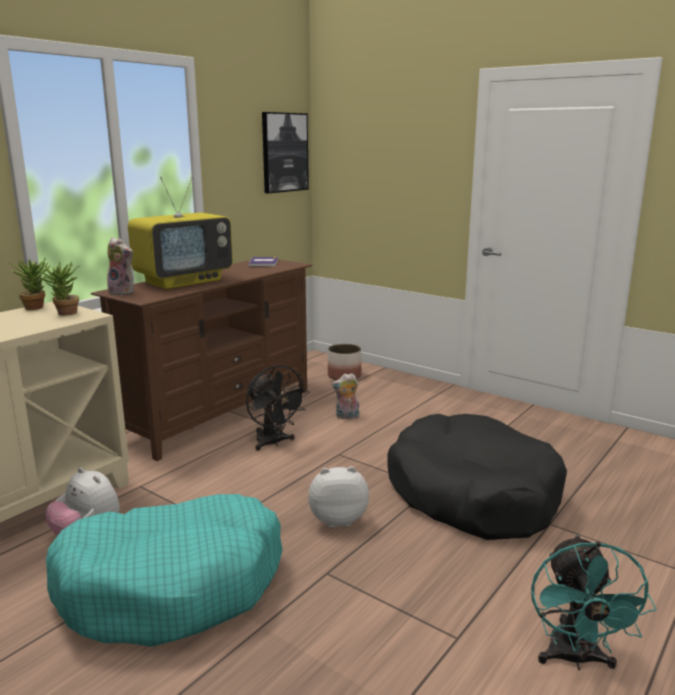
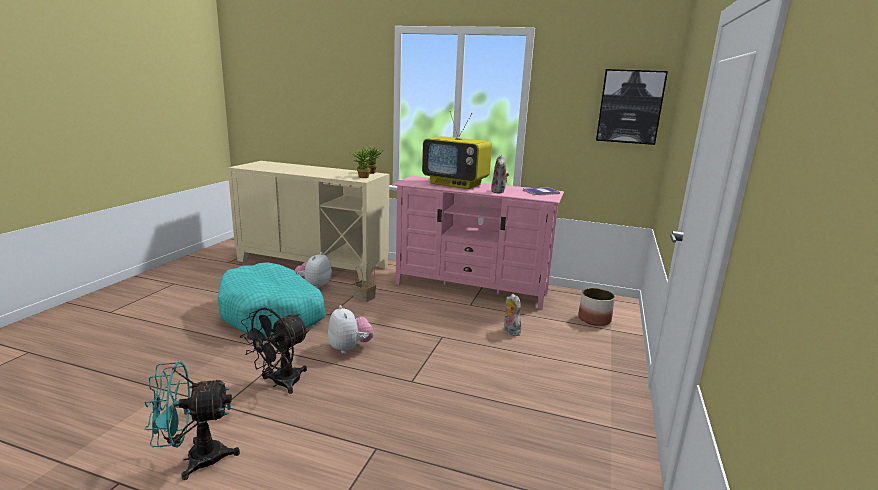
camera: 70 degrees right, 0 degrees up
(123, 292) = (415, 179): plush toy -> plush toy (499, 192)
(182, 490) = (365, 297): none -> basket
(220, 414) = (471, 288): brown tv stand -> pink tv stand
(273, 443) = (442, 311): black fan -> black fan (280, 383)
(472, 494) = (410, 402): black dog bed -> none

